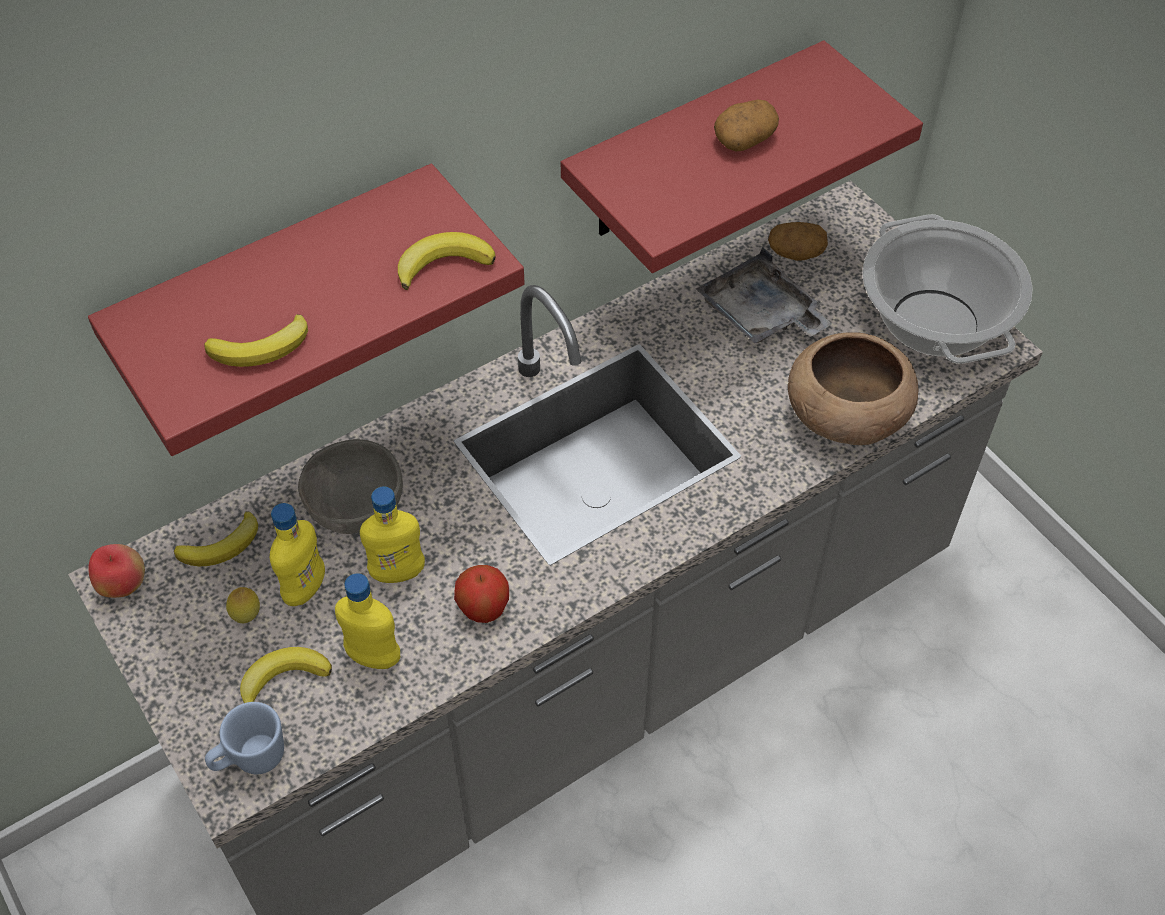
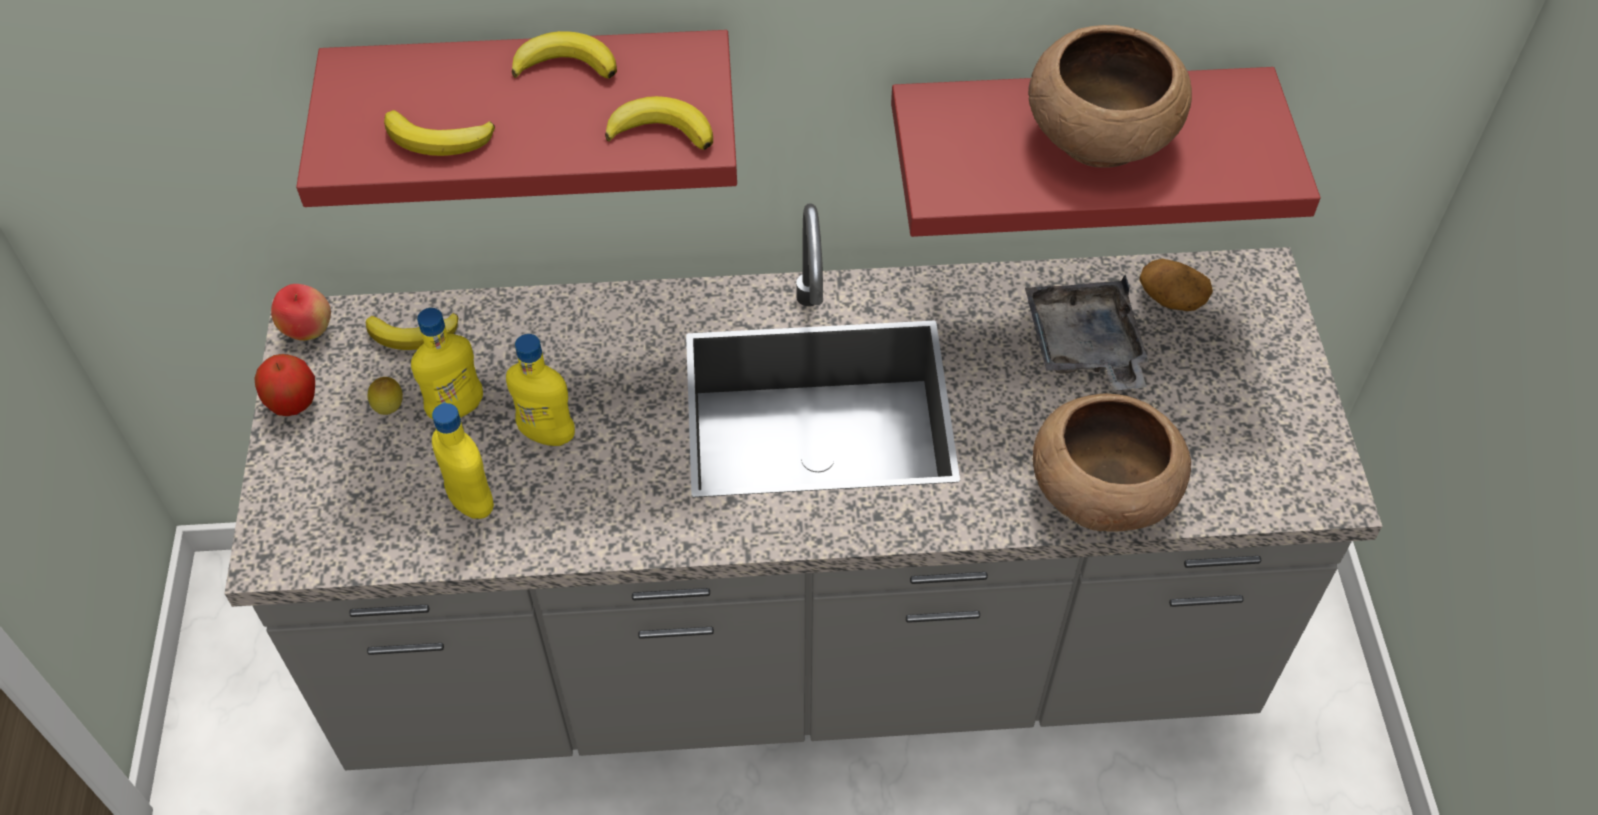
camera: 30 degrees right, 0 degrees up
(250, 759) = (304, 540): blue mug -> none
(283, 677) = (382, 481): banana -> banana (566, 64)
(354, 509) = (551, 356): grey bowl -> none
(483, 607) = (601, 506): apple -> apple (293, 402)
(744, 138) = (1102, 136): potato -> brown bowl
(933, 323) = (1273, 438): cooking pot -> none

